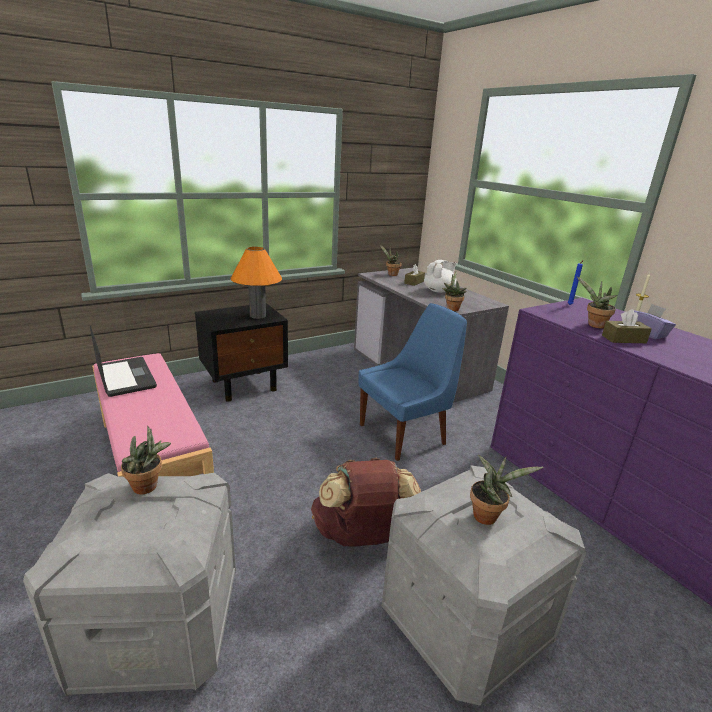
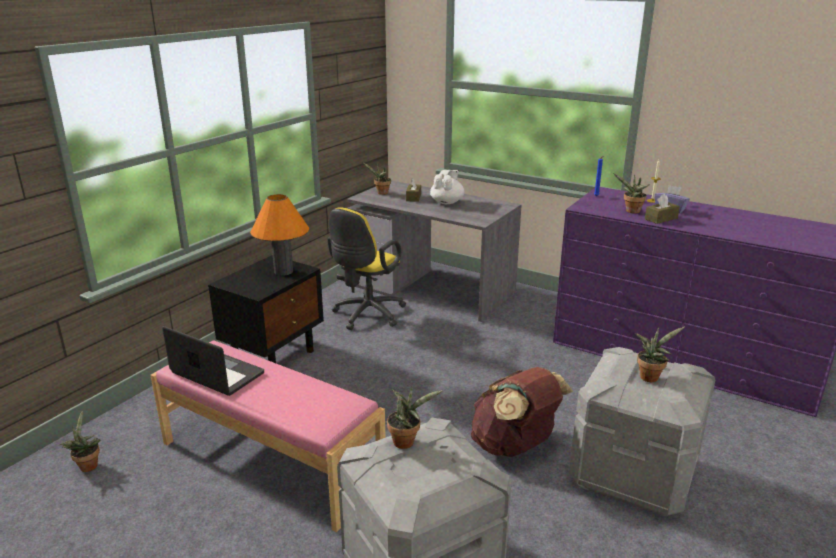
camera: 25 degrees left, 0 degrees up
(343, 375) = (366, 315): none -> yellow office chair
(405, 434) = (475, 353): blue chair -> none
(451, 308) = (479, 219): potted plant -> potted plant (87, 465)

